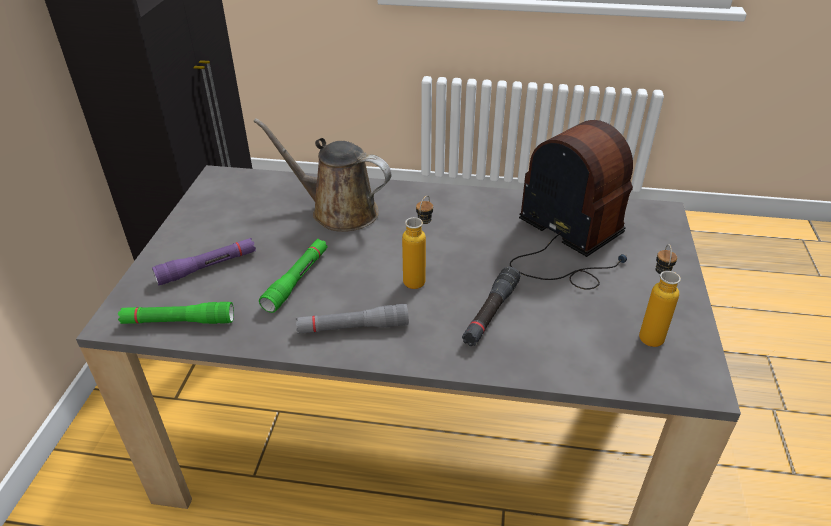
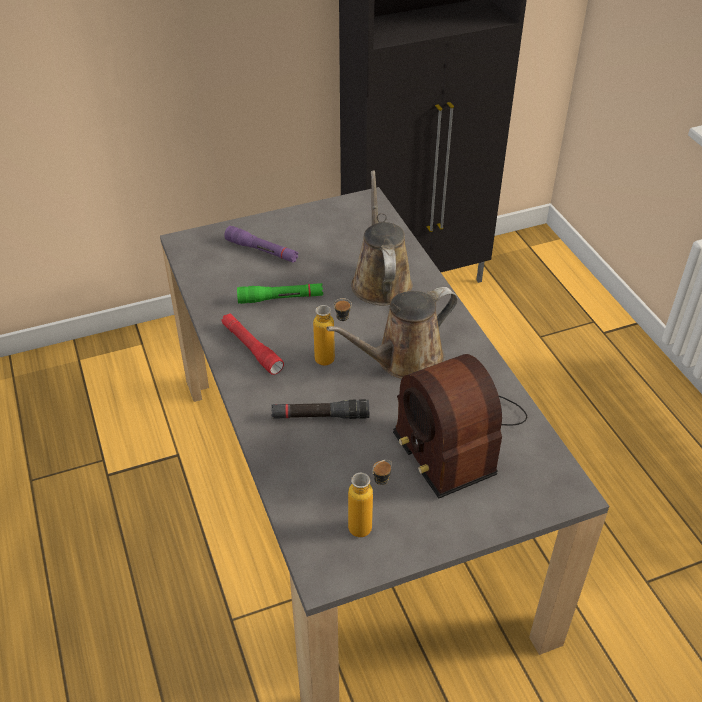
camera: 60 degrees right, 5 degrees up
(178, 321) = (201, 267): green flashlight -> none
(353, 327) = (251, 348): grey flashlight -> red flashlight
(455, 236) = (404, 360): none -> brown watering can
(568, 243) = (455, 435): radio -> radio turned 135 degrees clockwise

